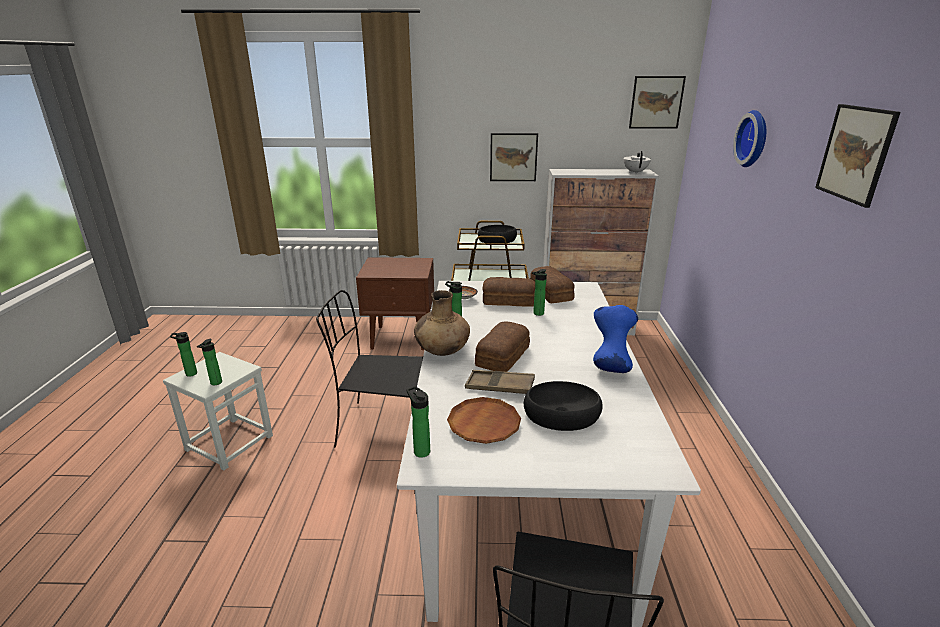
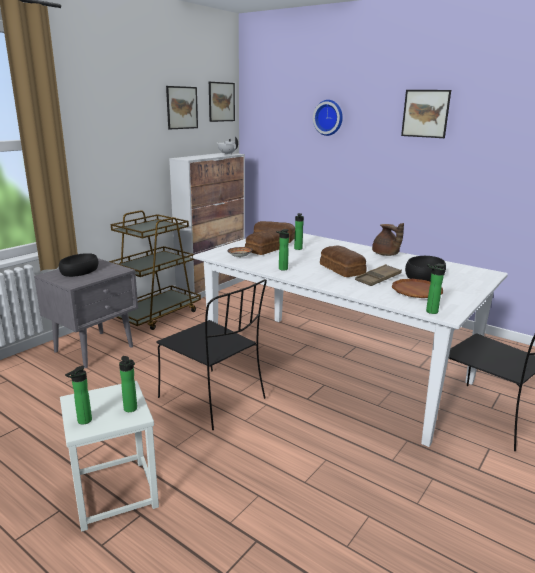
camera: 55 degrees left, 5 degrees down
(384, 427) = (214, 399): black chair -> black chair turned 90 degrees counterclockwise
(401, 338) = (95, 348): brown nightstand -> grey nightstand
(442, 351) = (312, 280): brown vase -> none
(497, 240) = (153, 226): black bowl -> black bowl (80, 271)
(513, 157) = (140, 151): picture -> picture (182, 107)
(609, 366) = (386, 254): blue vase -> brown teapot

